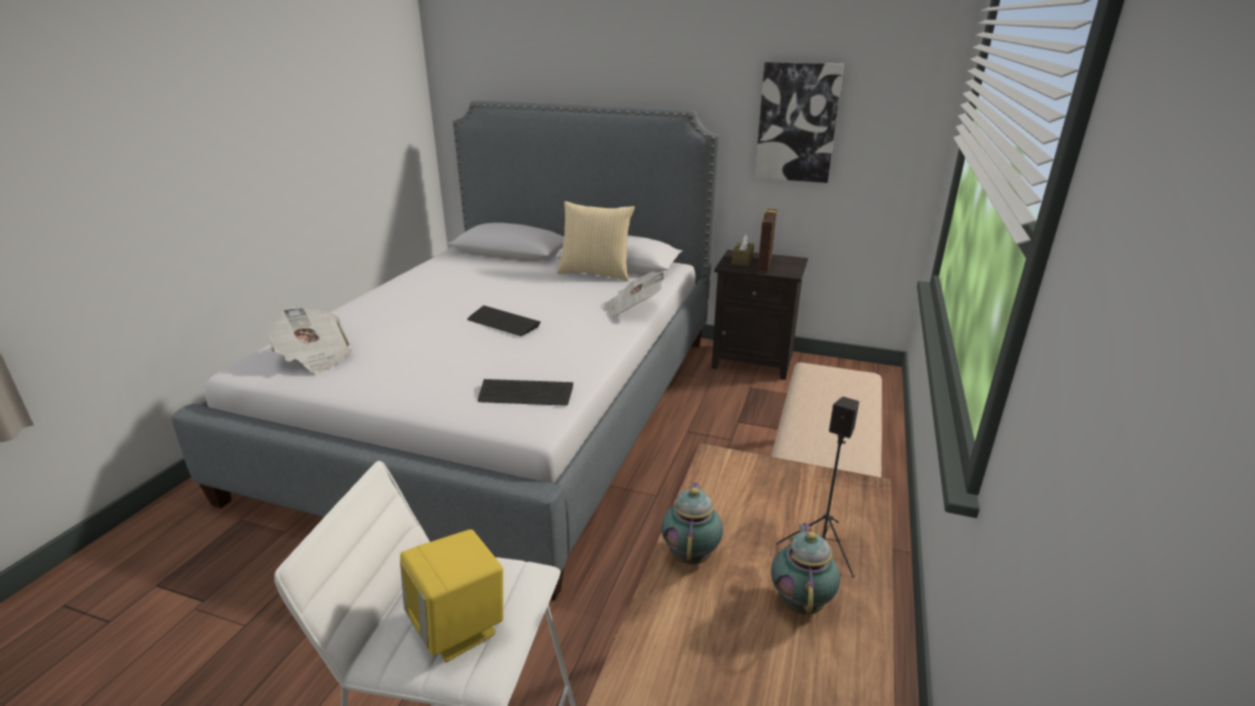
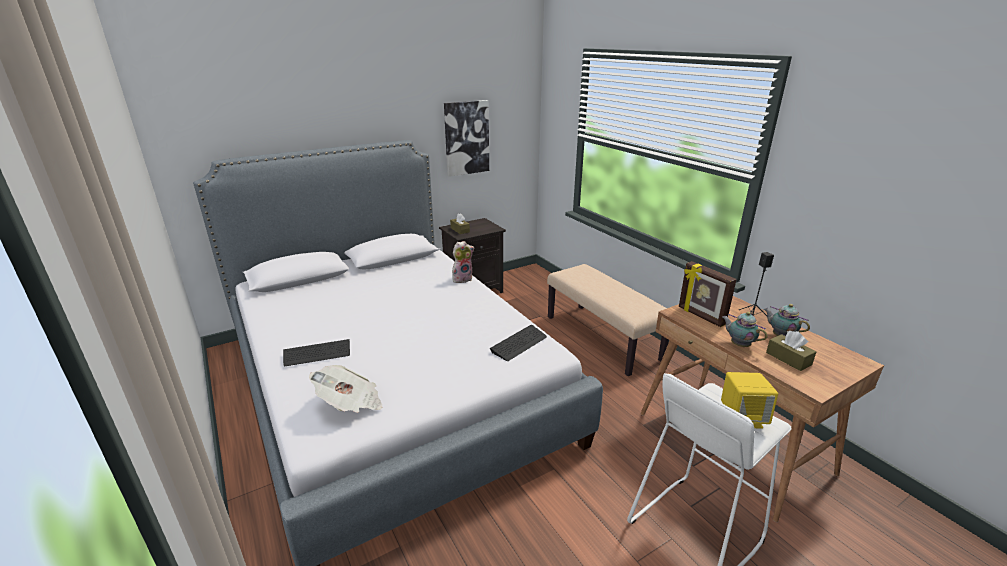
camera: 50 degrees left, 0 degrees up
(503, 322) = (415, 319): keyboard -> keyboard (317, 354)
(596, 273) = (394, 268): pillow -> none
(632, 309) = (462, 279): newspaper -> plush toy
(714, 634) = (788, 358): none -> brown tissue box
(764, 264) = (474, 228): picture frame -> picture frame (700, 316)

